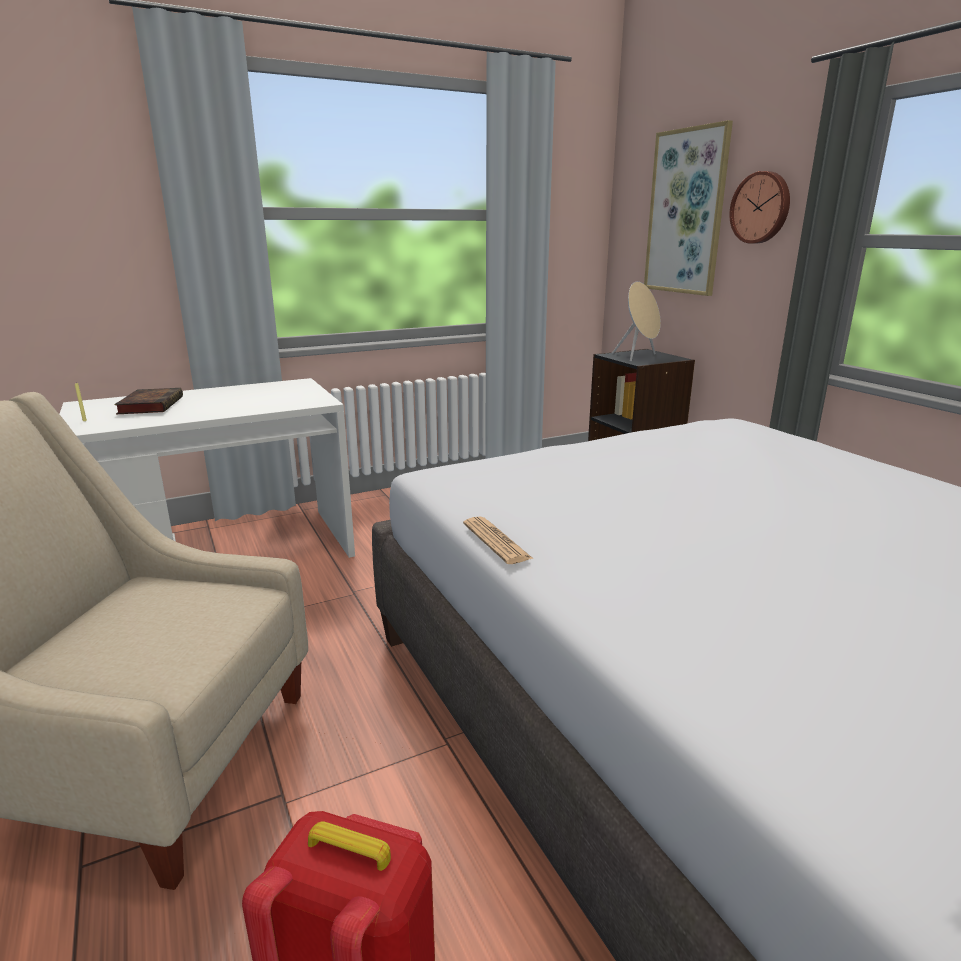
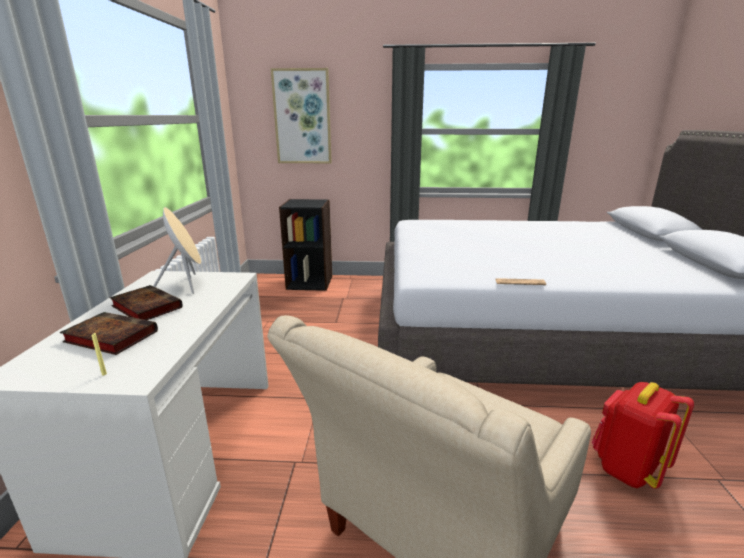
camera: 60 degrees left, 0 degrees up
(218, 397) = (145, 307): none -> book
(637, 357) = (304, 203): beige speaker -> beige speaker (187, 284)
(761, 208) = (356, 115): wall clock -> none

